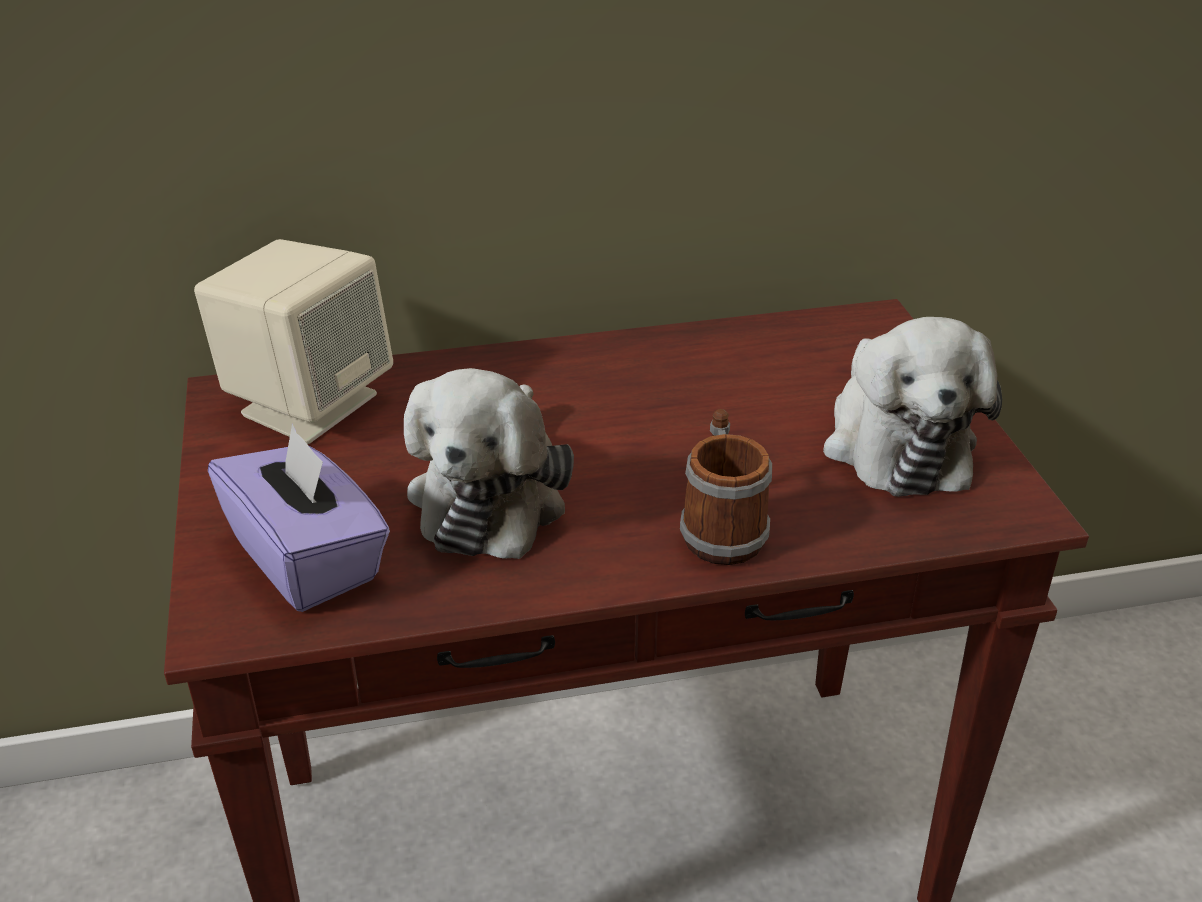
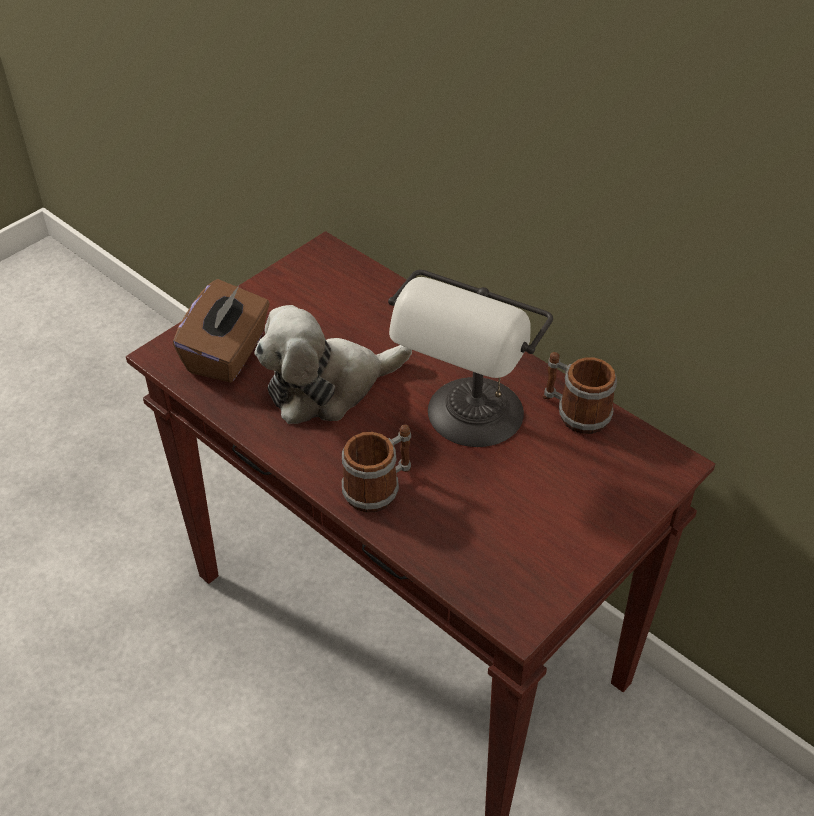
camera: 55 degrees right, 10 degrees up
(308, 404) = (342, 282): beige speaker -> none
(308, 559) = (228, 354): purple tissue box -> brown tissue box
(685, 418) = (468, 426): none -> table lamp
(741, 342) = (575, 413): none -> mug
(896, 441) = (536, 529): plush toy -> none

